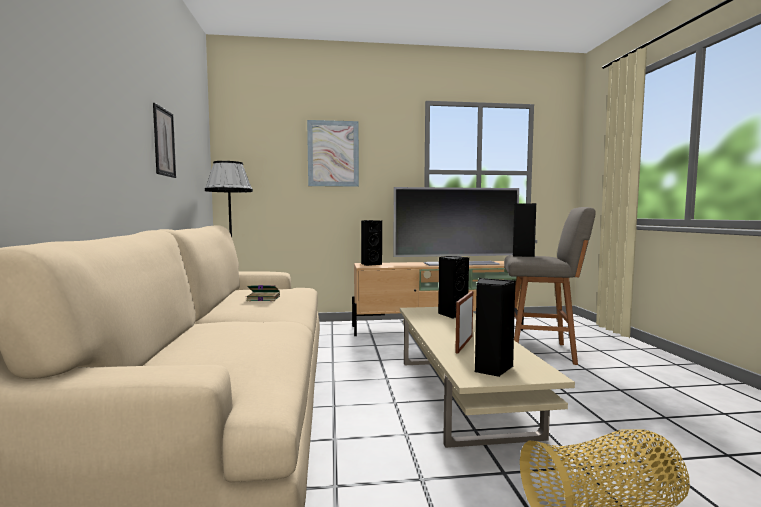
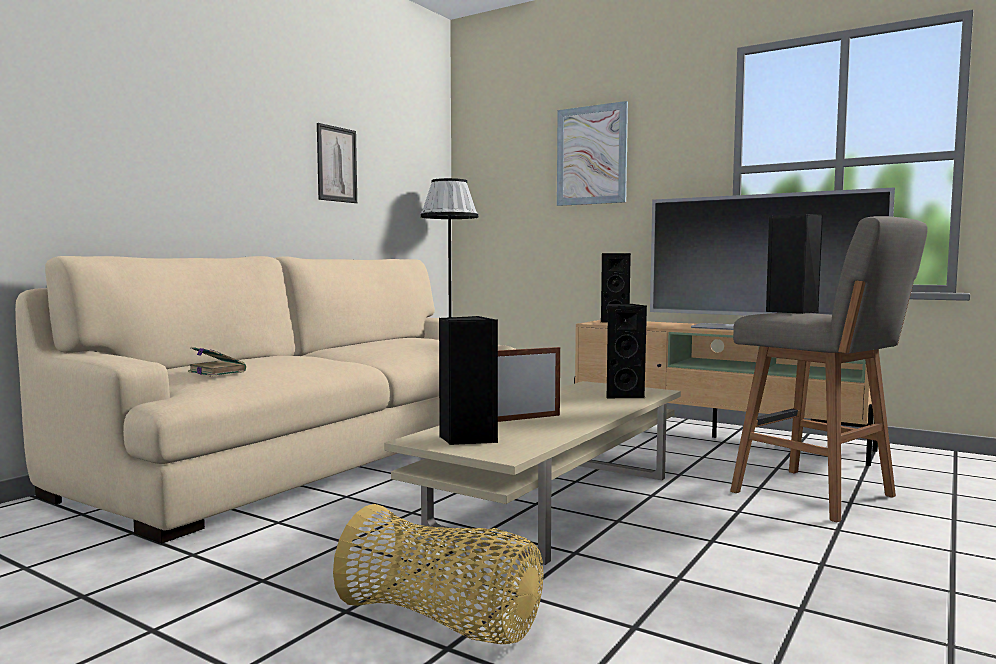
camera: 40 degrees right, 0 degrees up
(262, 298) = (397, 344): book -> book (216, 371)

